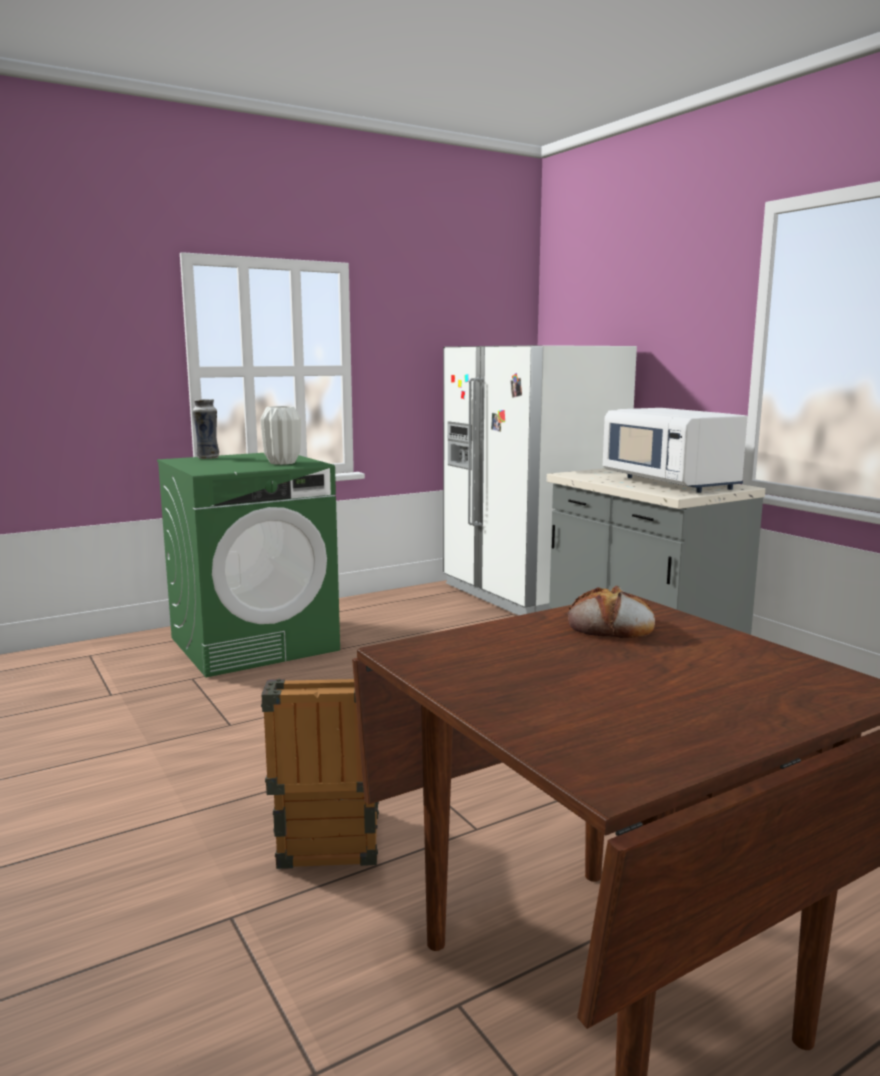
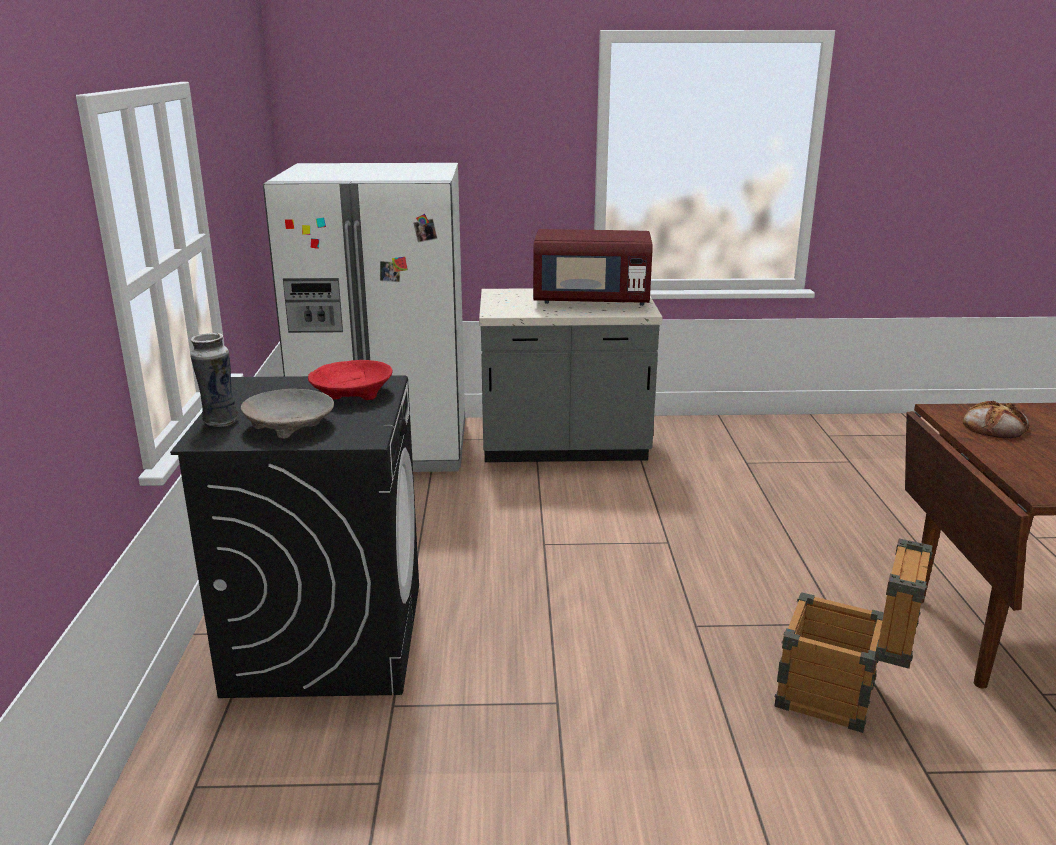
camera: 60 degrees left, 10 degrees up
(213, 463) = (290, 426): none -> beige bowl
(255, 644) = (327, 636): green washing machine -> black washing machine
(282, 463) = (352, 393): white vase -> red bowl
(670, 483) = (591, 301): white microwave -> red microwave

